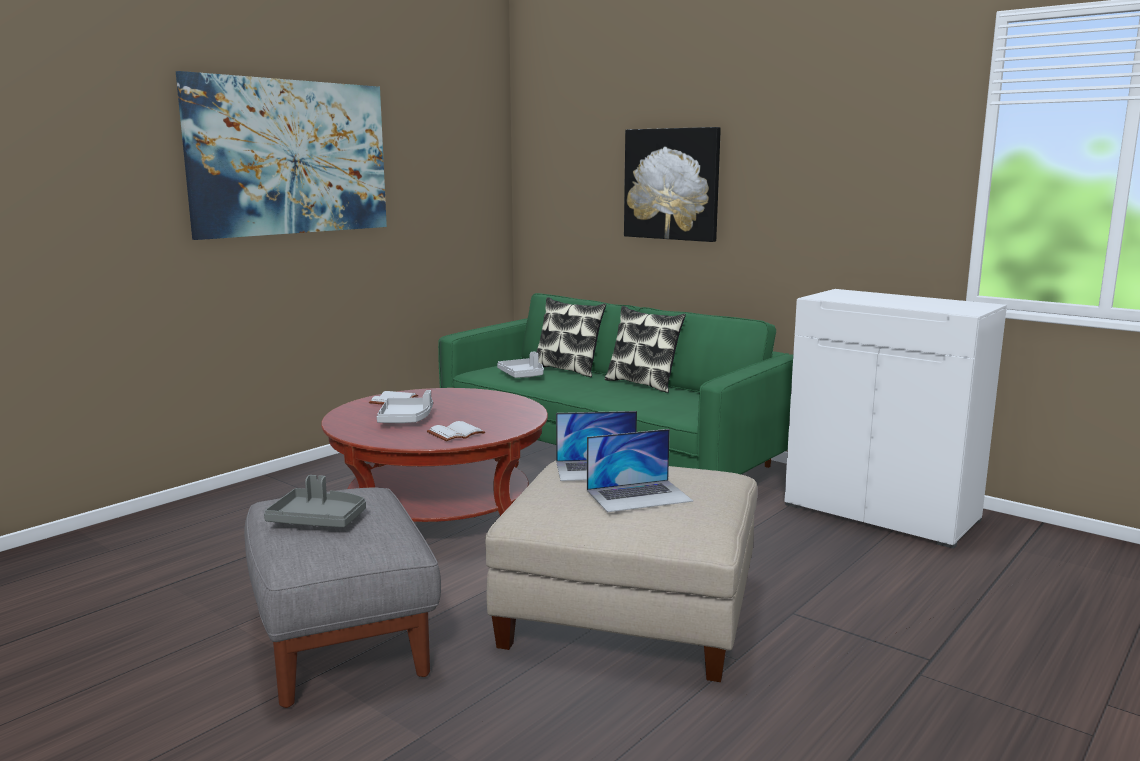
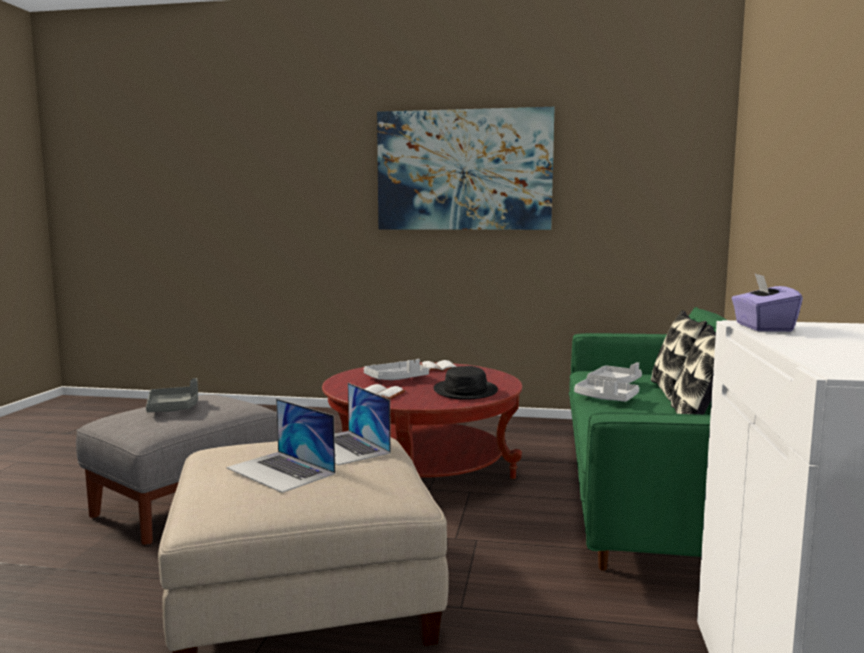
camera: 60 degrees right, 5 degrees down
(497, 409) = (465, 391): none -> black hat
(560, 387) = (605, 398): none -> grey tray
(672, 184) = (805, 178): picture -> none
(836, 299) = (762, 328): none -> purple tissue box

